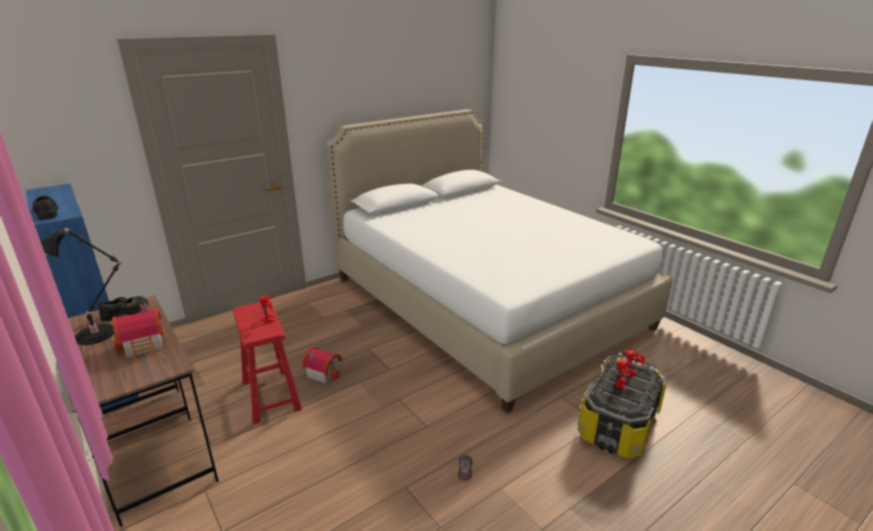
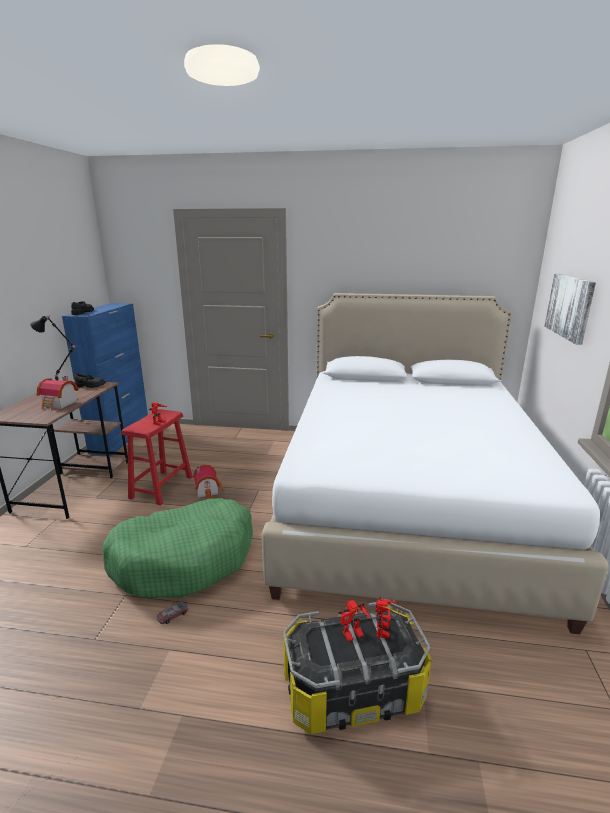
camera: 45 degrees right, 5 degrees down
(404, 432) = (185, 559): none -> green dog bed
(549, 113) = (570, 307): none -> picture

